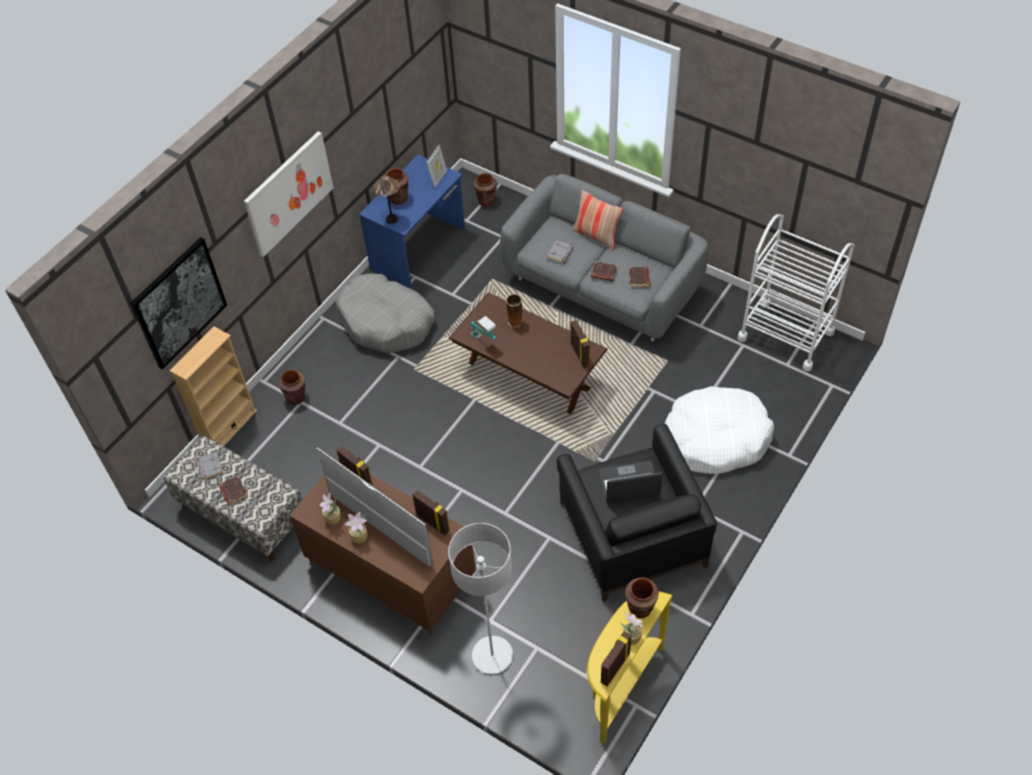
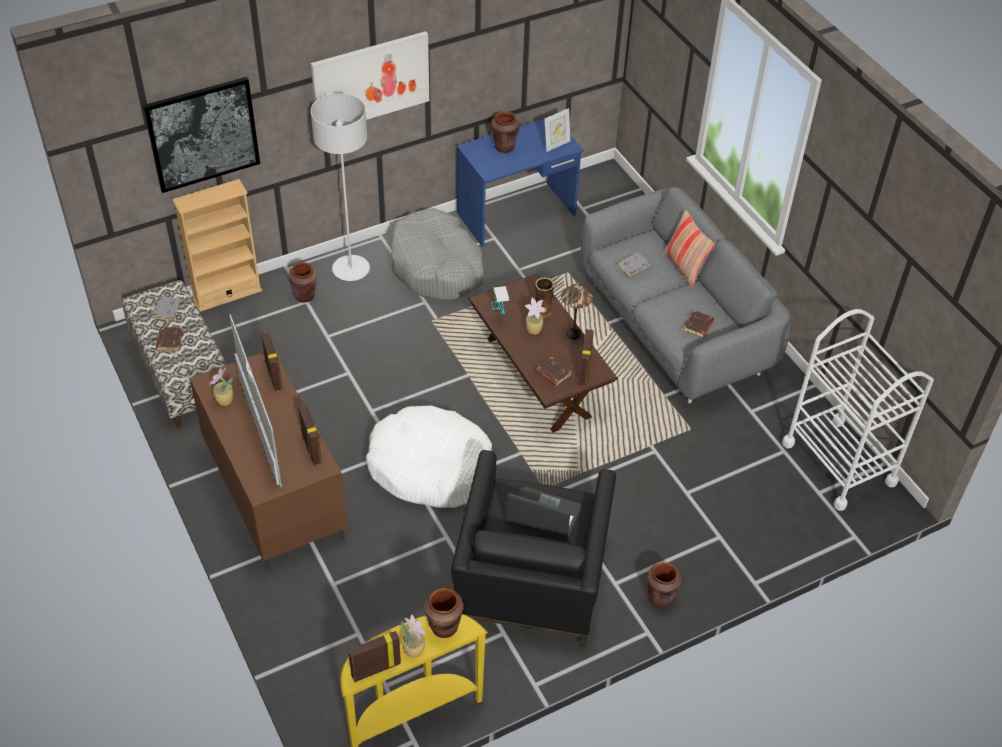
camera: 25 degrees right, 5 degrees down
(360, 538) = (236, 429): potted plant -> potted plant (534, 330)
(392, 219) = (484, 163): table lamp -> table lamp (573, 335)
(486, 201) = (615, 199): brown vase -> brown vase (660, 597)
(492, 655) = (310, 618): grey floor lamp -> grey floor lamp (351, 269)
(603, 273) = (664, 305): brown book -> brown book (552, 373)
(715, 438) = (685, 527): white dog bed -> white dog bed (430, 467)

